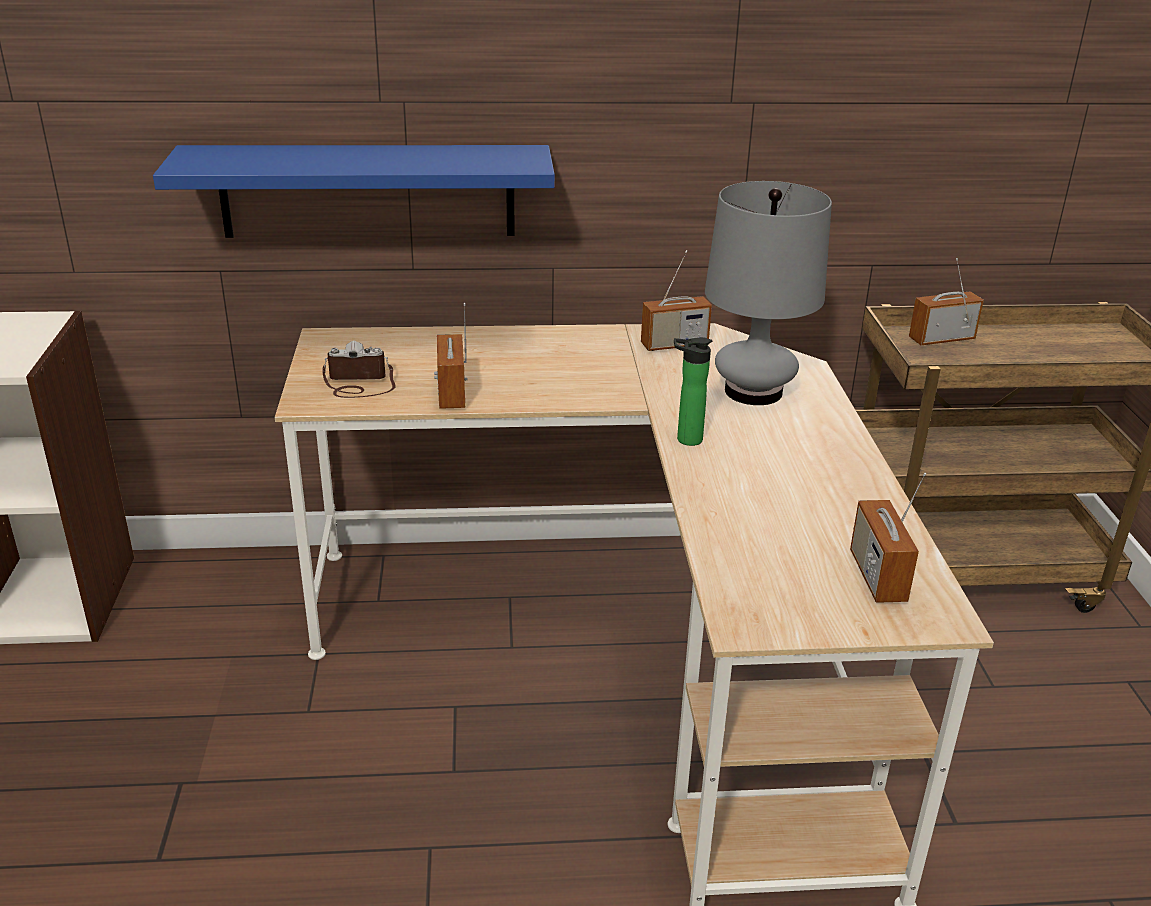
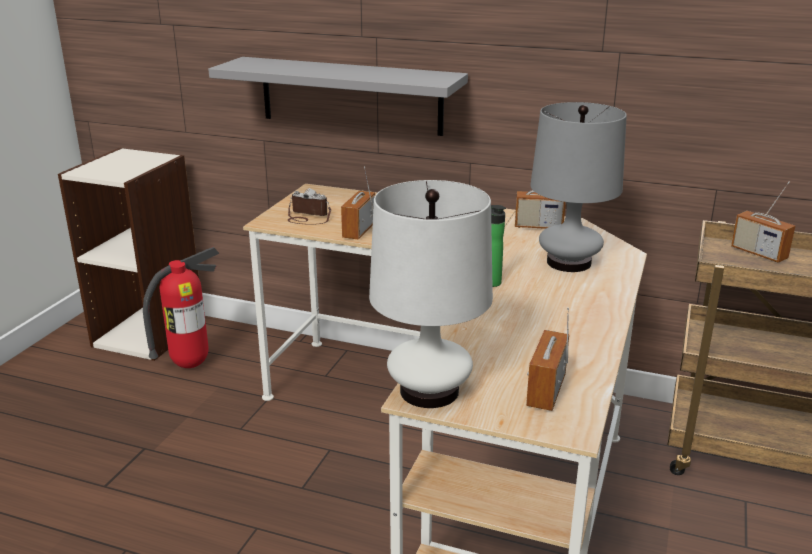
camera: 25 degrees right, 5 degrees down
(162, 633) = (190, 364): none -> fire extinguisher
(368, 191) = (350, 95): blue shelf -> grey shelf
(751, 612) = (429, 391): none -> white table lamp
(941, 339) = (758, 253): radio -> radio turned 135 degrees counterclockwise

